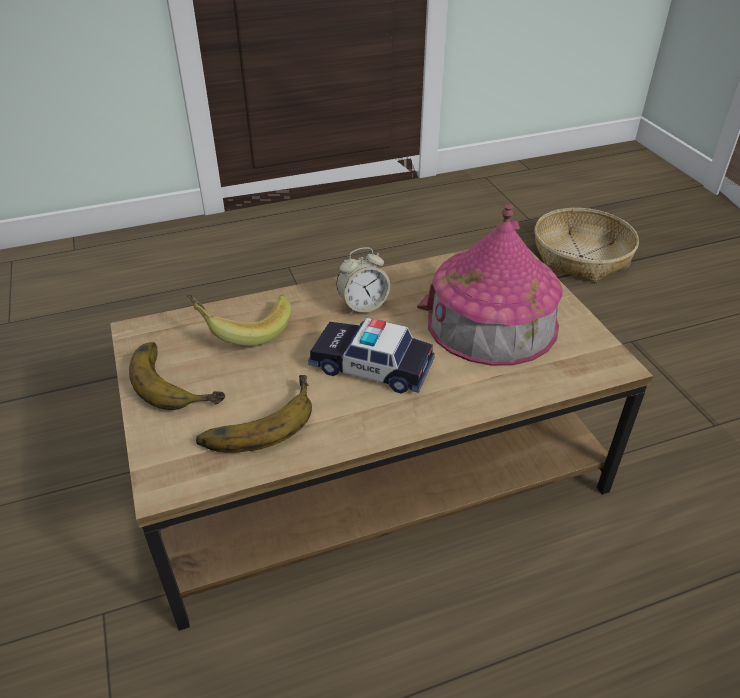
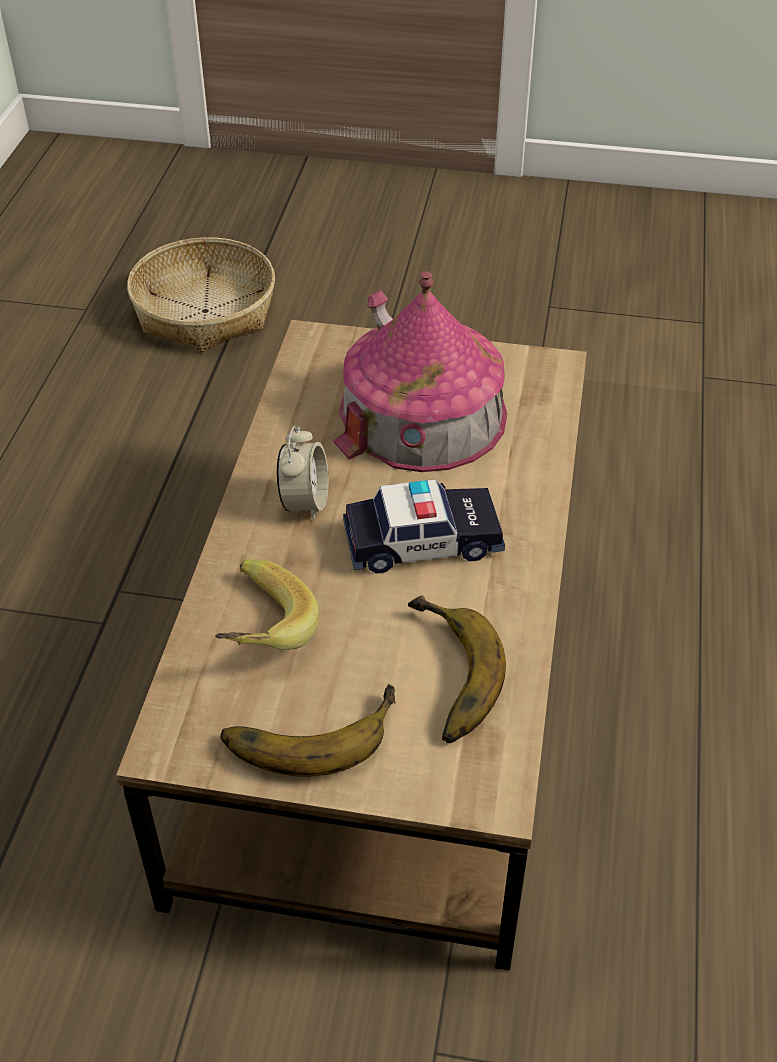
camera: 60 degrees left, 5 degrees up
(371, 366) = (422, 541): toy car -> toy car turned 150 degrees counterclockwise

